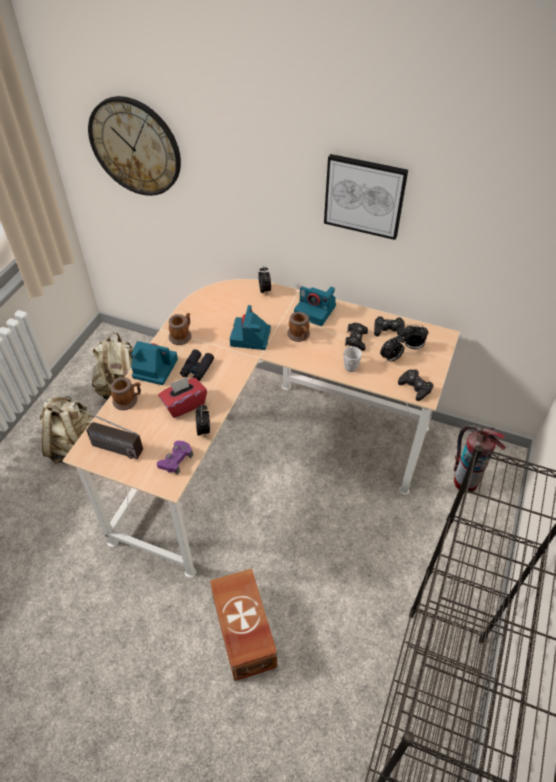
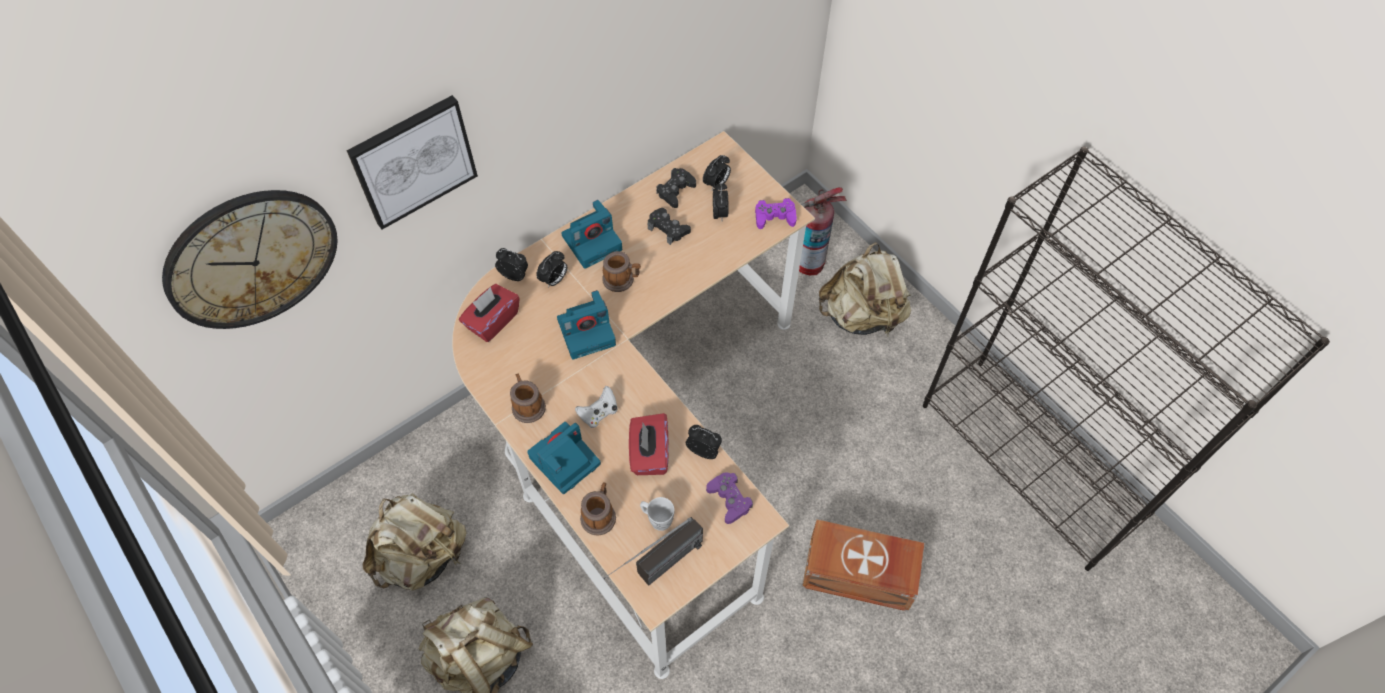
camera: 60 degrees left, 10 degrees up
(197, 368) = (599, 413): black binoculars -> white game controller
(227, 296) = (492, 321): none -> red tissue box
(250, 337) = (587, 331): camera -> camera turned 60 degrees counterclockwise
(274, 307) = (554, 280): none -> alarm clock
(350, 365) = (702, 256): white mug -> white mug (657, 519)
(364, 196) = (586, 76): picture -> picture (413, 161)
(415, 387) = (774, 217): black game controller -> purple game controller
(452, 535) = (861, 315): none -> beige backpack

